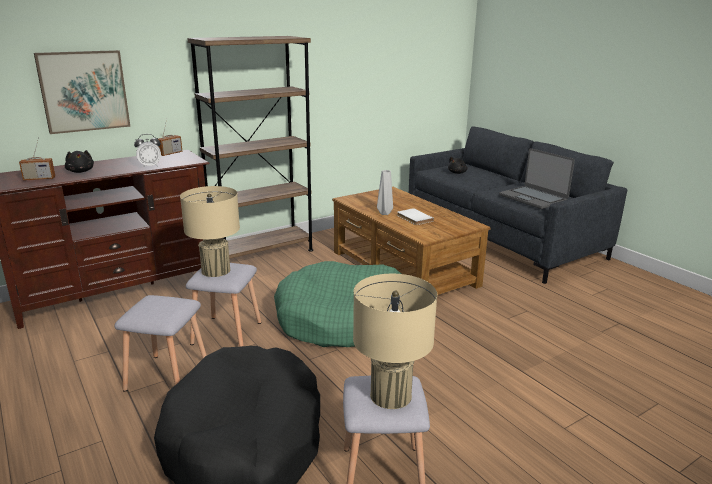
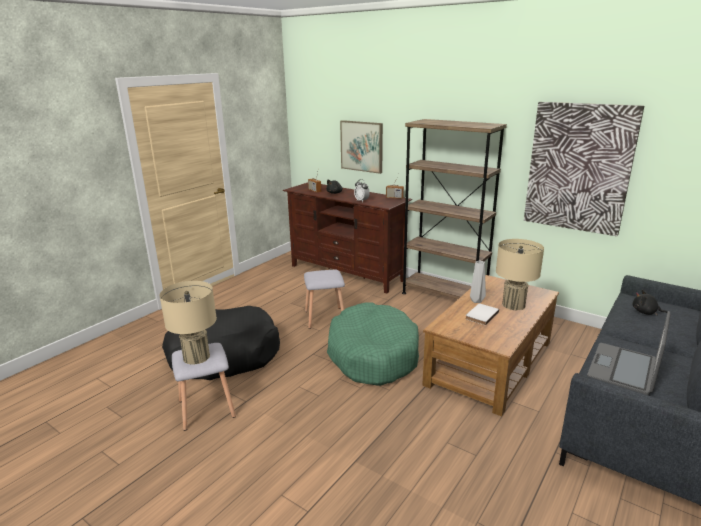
camera: 70 degrees right, 0 degrees up
(167, 375) = (272, 315): grey stool -> none
(216, 270) = (321, 273): beige table lamp -> beige table lamp (513, 305)
(354, 73) = (578, 168): none -> picture

